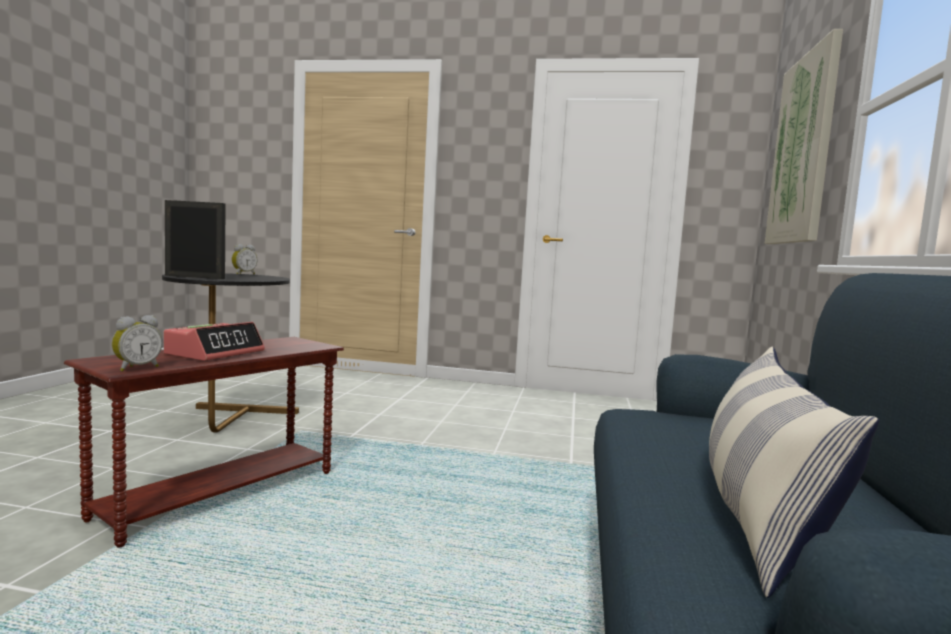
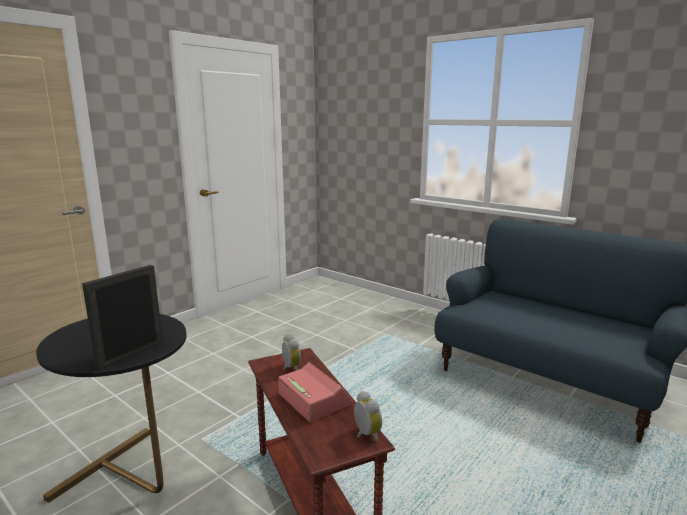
camera: 60 degrees left, 10 degrees up
(243, 274) = (72, 328): alarm clock -> alarm clock (290, 368)
(757, 511) = (579, 328): pillow -> none
(803, 150) = (366, 126): picture -> none

